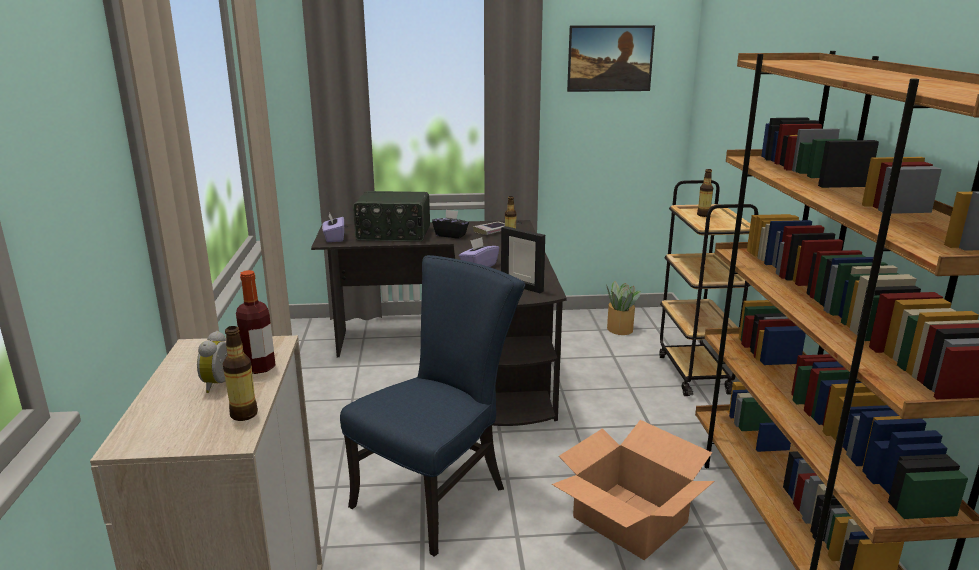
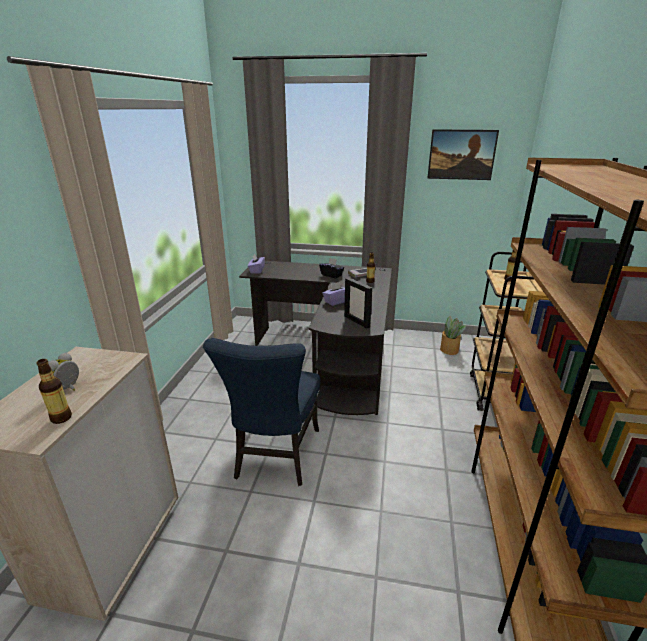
camera: 15 degrees right, 5 degrees up
(259, 367) = (103, 378): bottle -> none
(393, 234) = (295, 271): radio -> none
(437, 494) = (275, 457): blue chair -> blue chair turned 135 degrees clockwise
(629, 520) = (398, 505): cardboard box -> none

